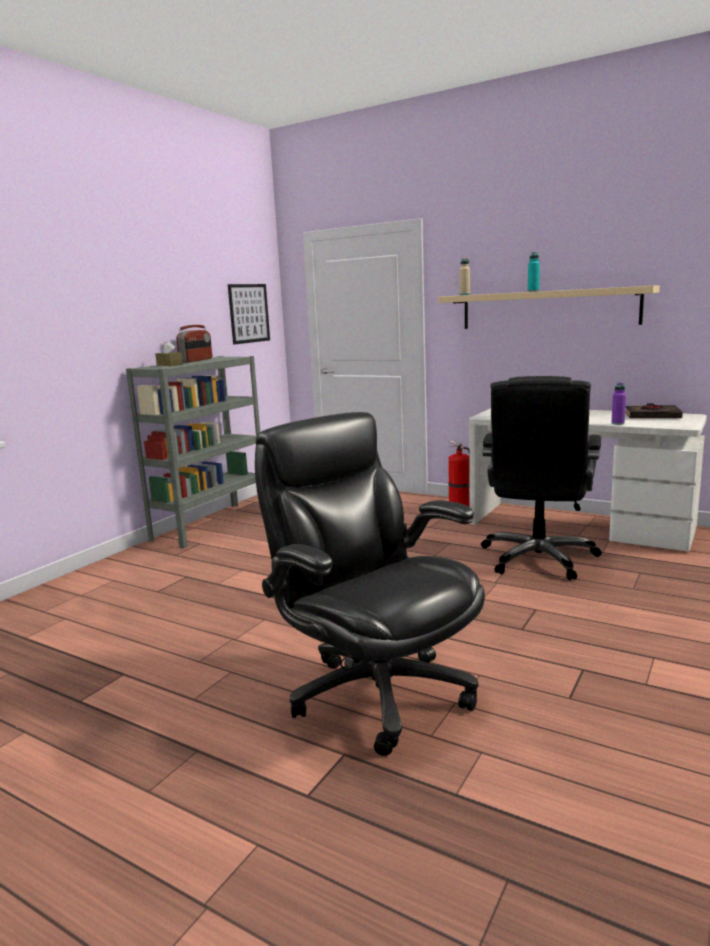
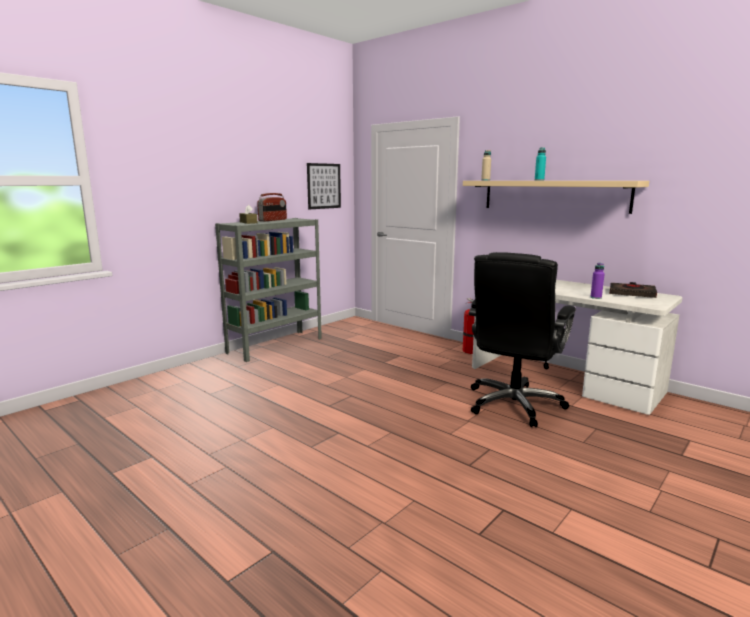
camera: 10 degrees right, 0 degrees up
(377, 692) = (325, 502): black office chair -> none

